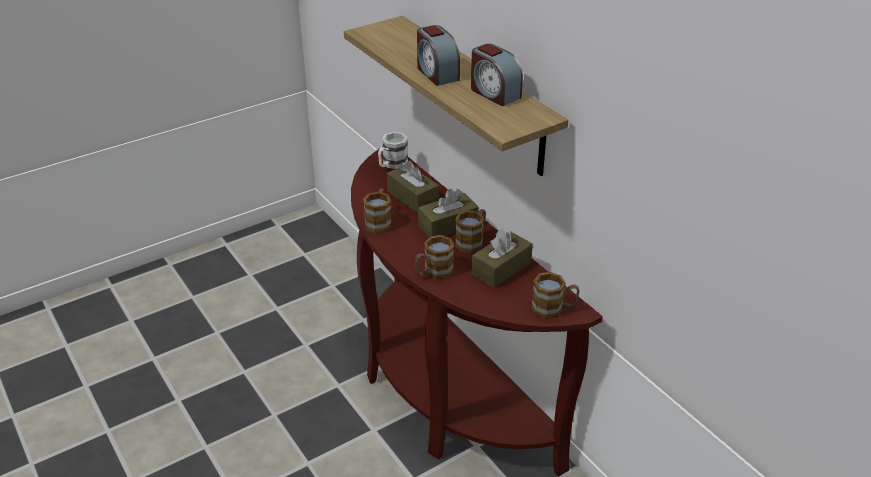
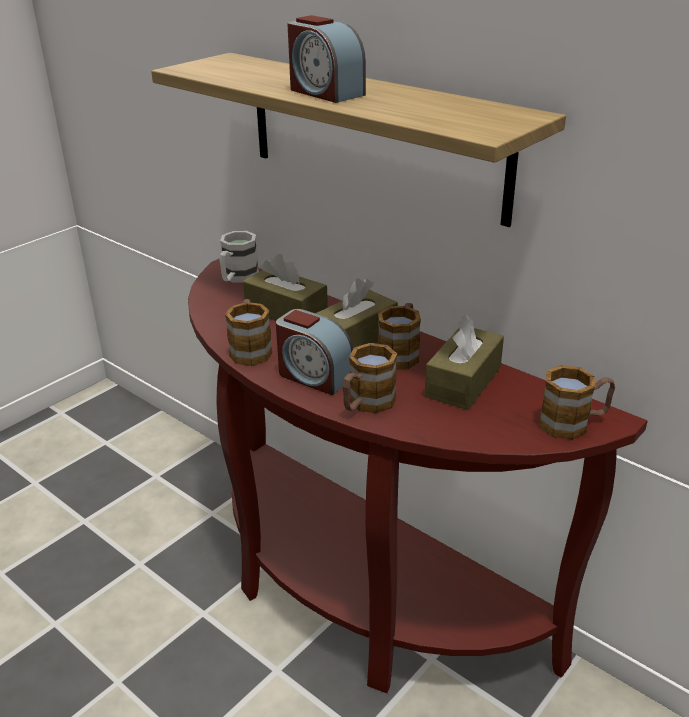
camera: 15 degrees left, 5 degrees down
(494, 93) = (429, 101): alarm clock -> alarm clock (314, 376)

